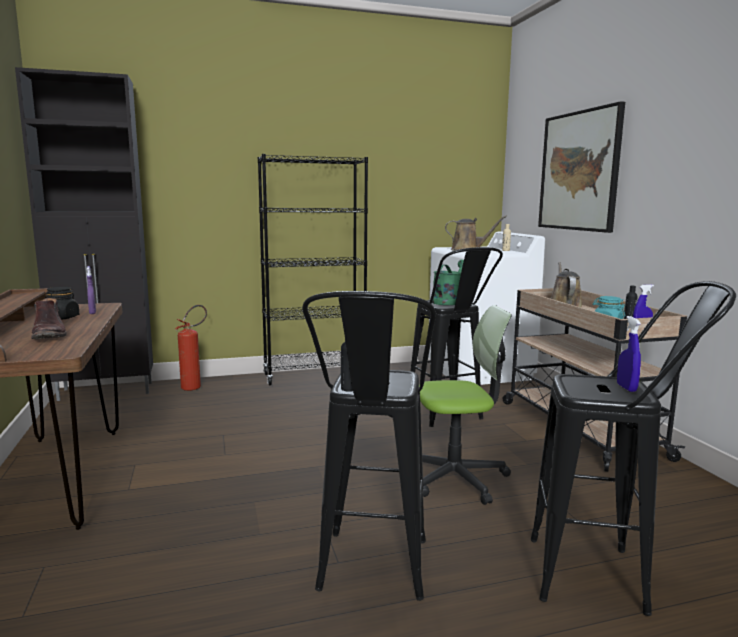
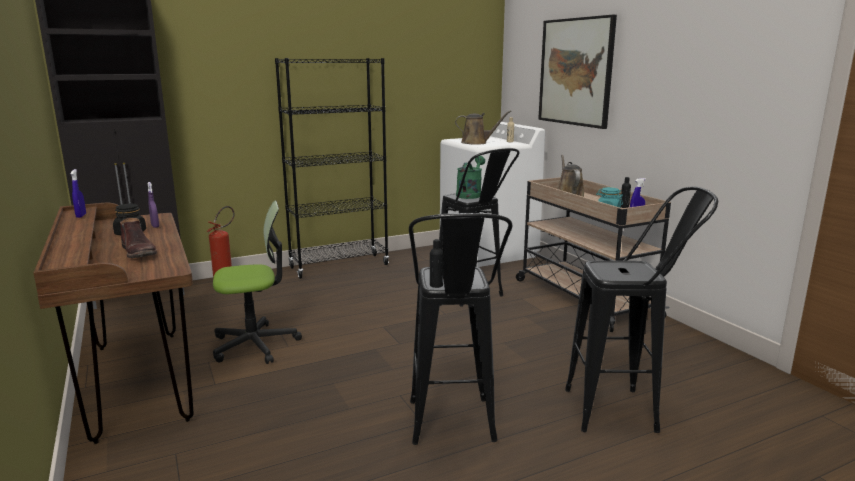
camera: 10 degrees left, 5 degrees up
(456, 477) = (495, 347): office chair -> office chair (255, 344)
(626, 388) = (640, 269): blue spray bottle -> blue spray bottle (81, 216)

